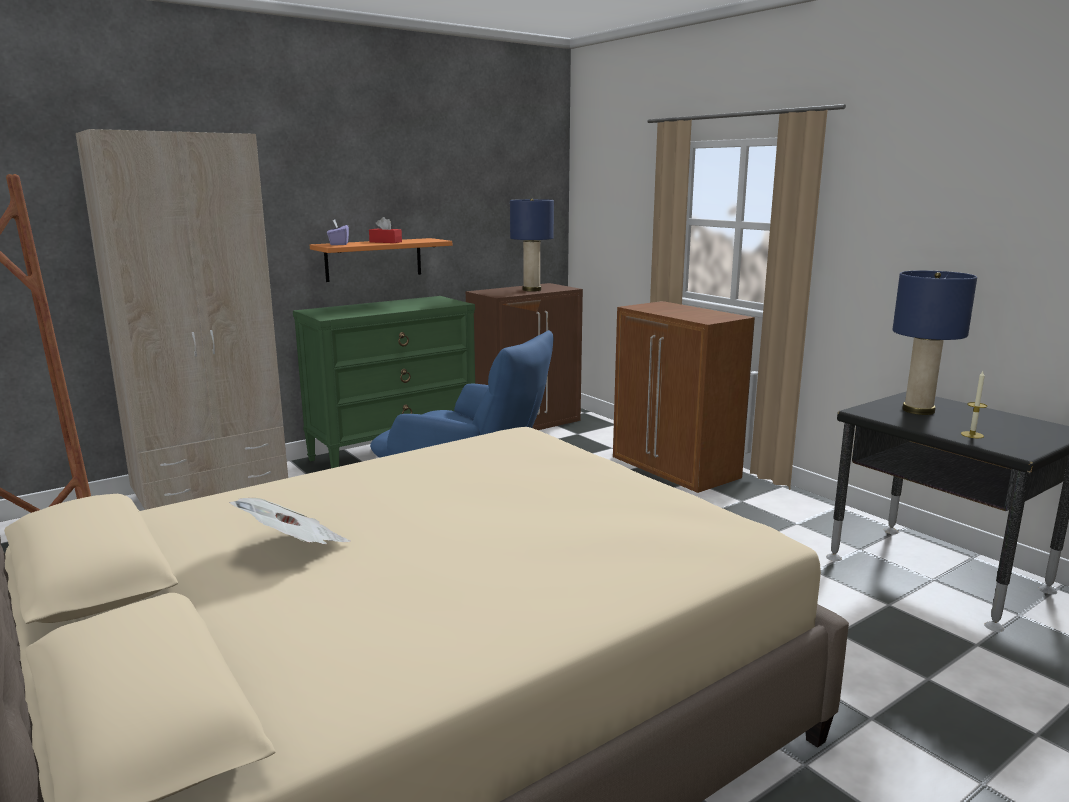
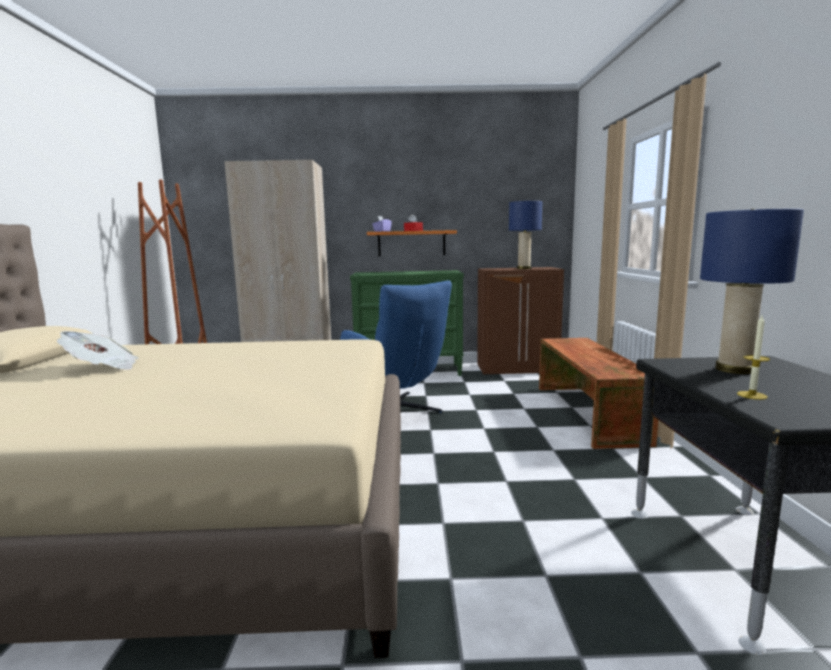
camera: 35 degrees right, 5 degrees down
(675, 467) = (589, 413): brown cabinet -> brown bench

